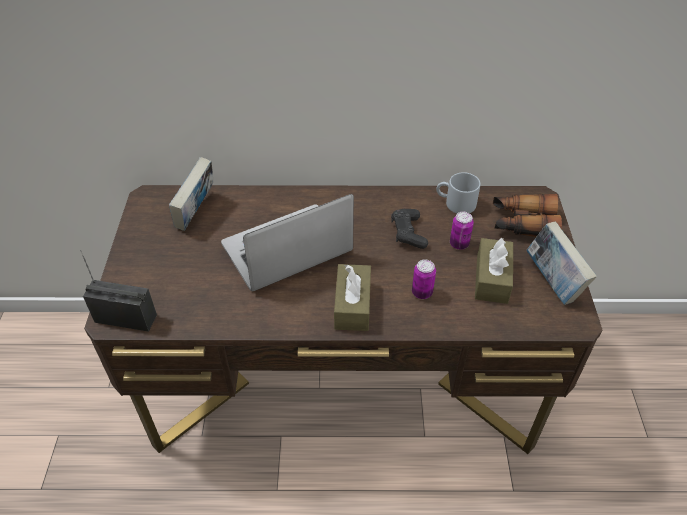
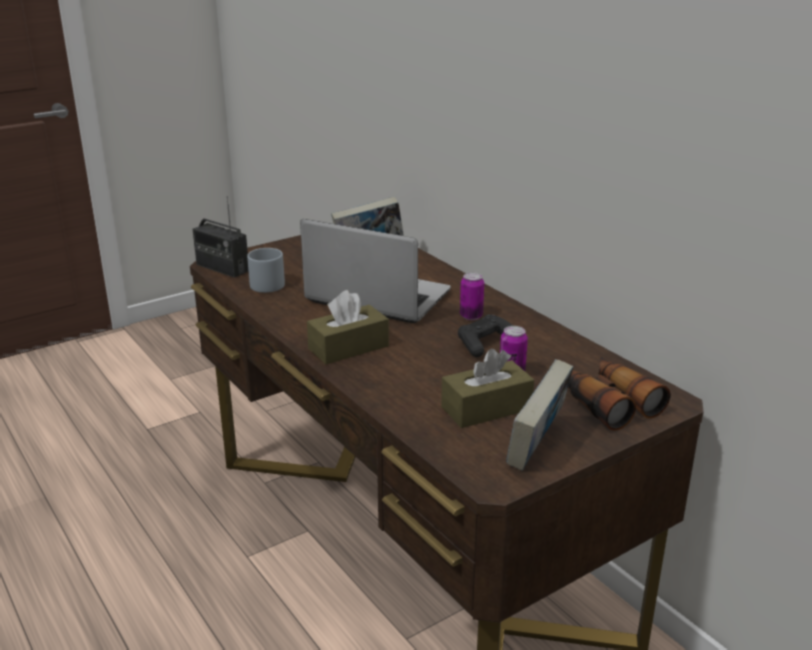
camera: 55 degrees right, 20 degrees down
(126, 318) = (222, 268): radio -> radio turned 150 degrees clockwise
(422, 292) = (411, 375): can -> can (471, 316)
(455, 203) = (572, 354): grey mug -> grey mug (265, 283)

